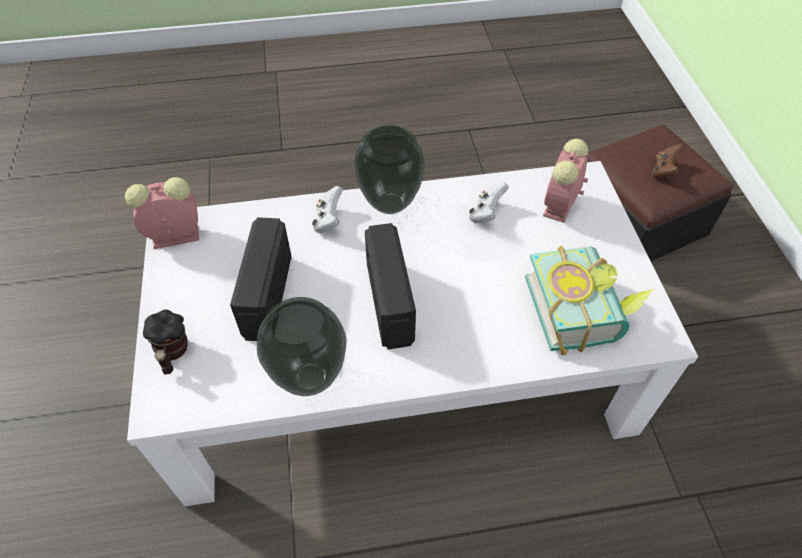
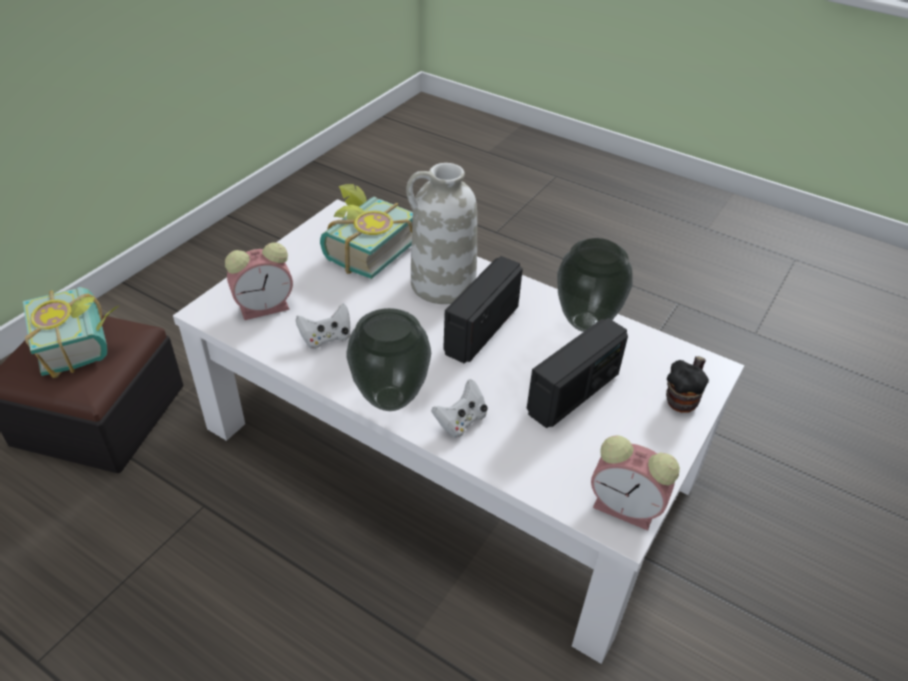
camera: 140 degrees left, 10 degrees down
(471, 324) = (442, 285): none -> white vase
(663, 171) = (83, 343): brown game controller -> book

